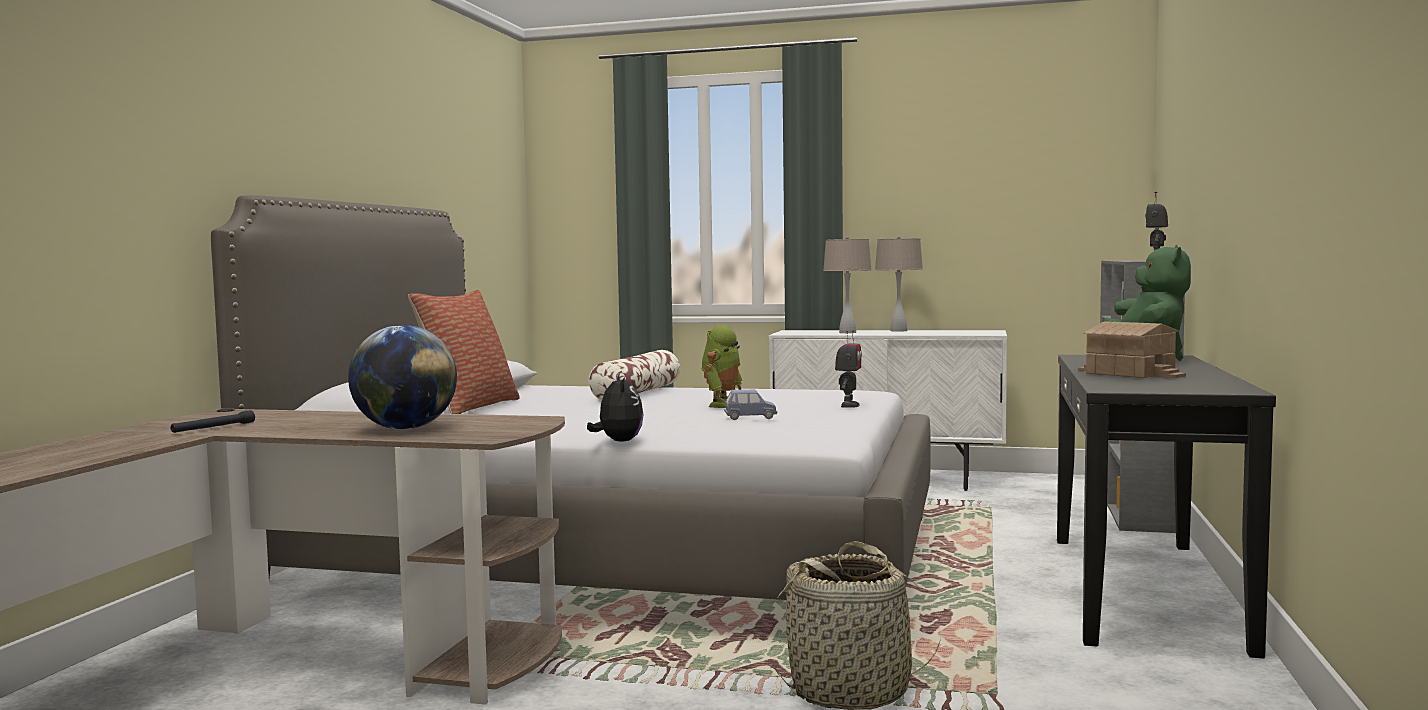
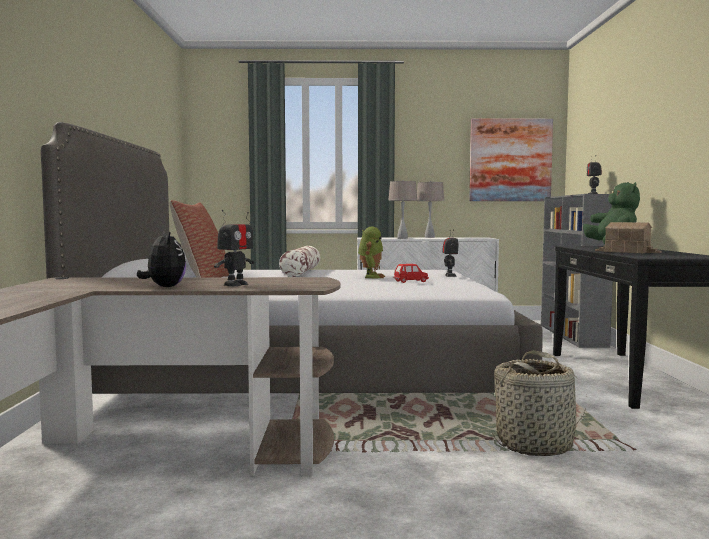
camera: 15 degrees left, 0 degrees up
(213, 428) = (81, 287): black flashlight -> none
(405, 429) = (236, 284): globe -> toy robot
(618, 441) = (349, 295): plush toy -> plush toy (164, 287)
(750, 418) = (410, 281): blue toy car -> red toy car
(1049, 195) = (510, 160): none -> picture

